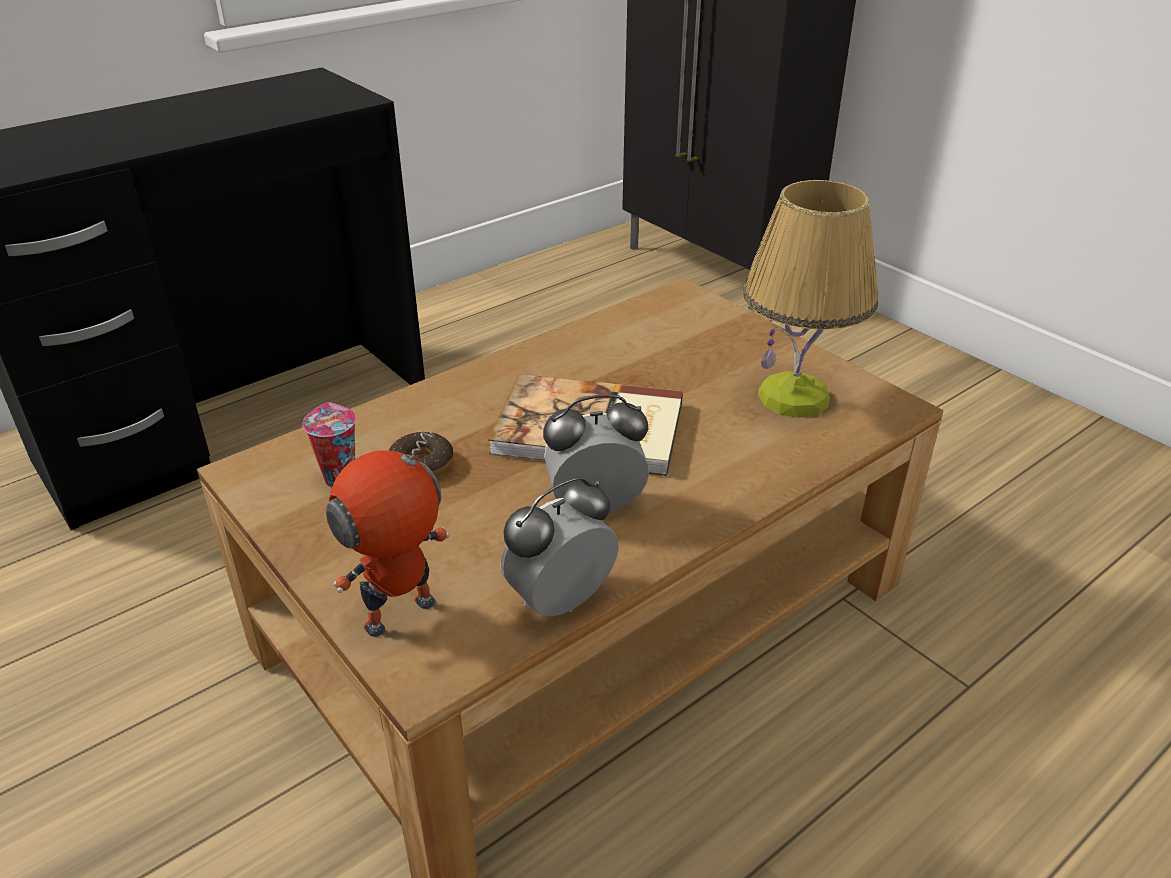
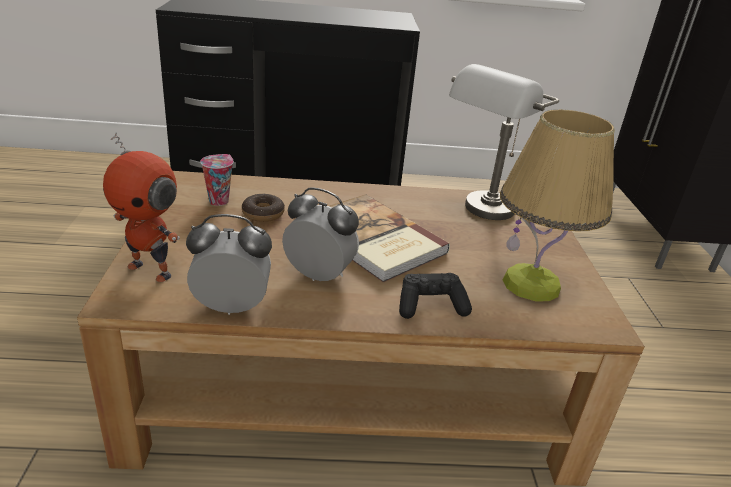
camera: 35 degrees right, 5 degrees down
(402, 617) = (152, 270): toy robot -> toy robot turned 150 degrees counterclockwise
(651, 336) = (481, 214): none -> grey table lamp
(742, 475) = (430, 306): none -> black game controller

